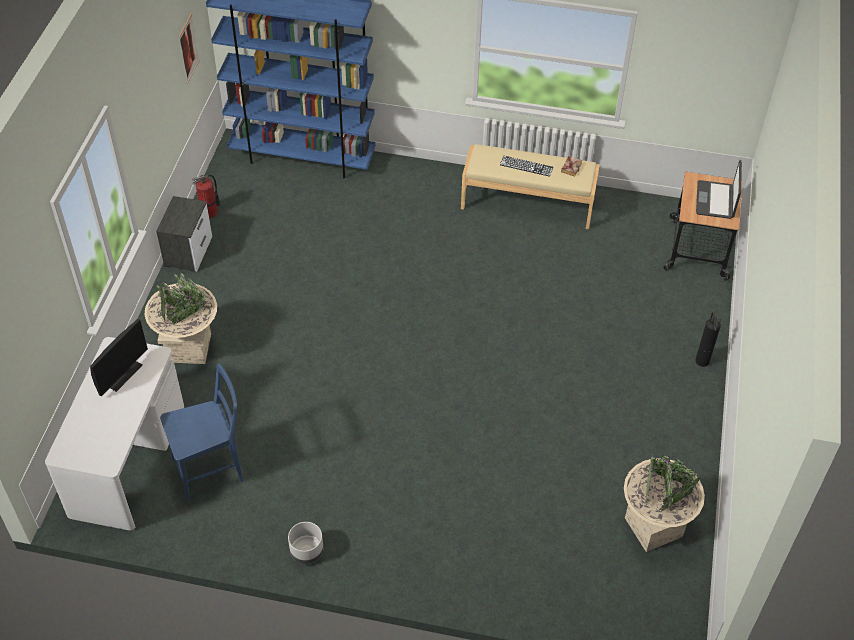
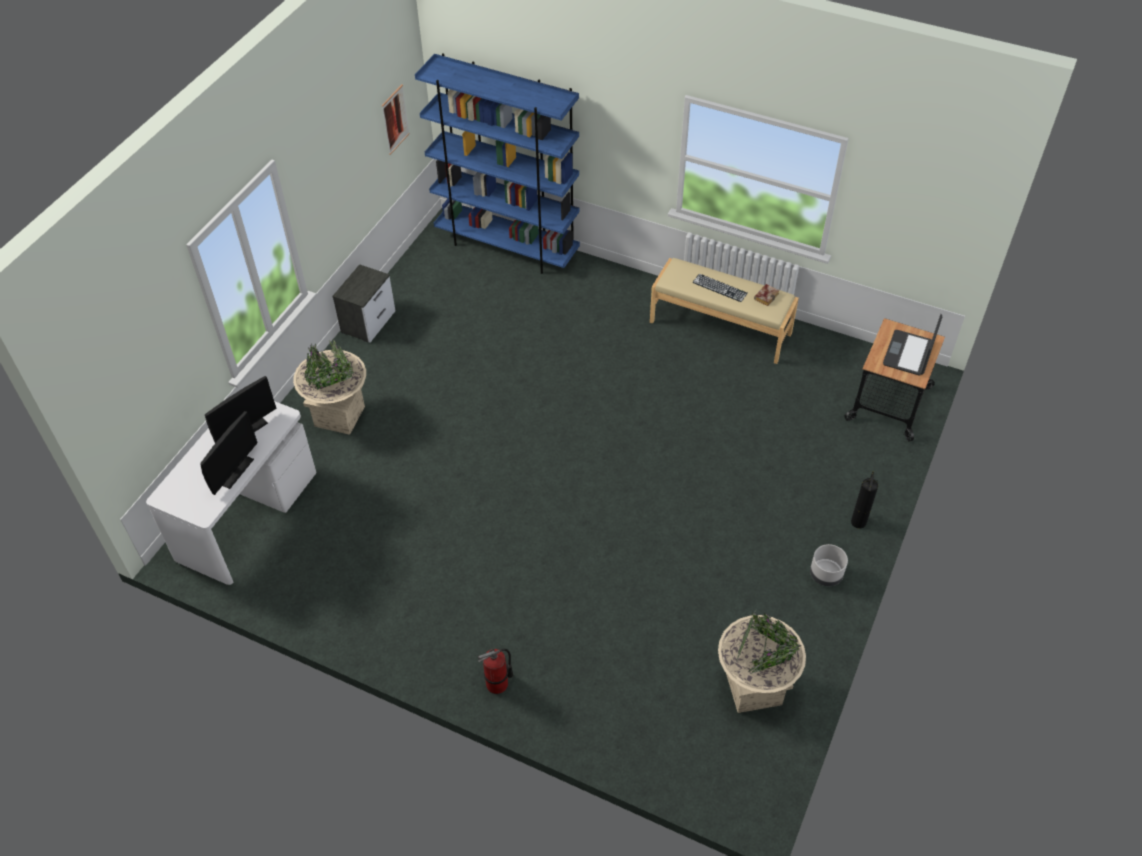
camera: 15 degrees right, 0 degrees up
(124, 416) = (234, 470): none -> monitor
(209, 212) = (400, 287): fire extinguisher -> fire extinguisher (497, 684)
(212, 469) = (324, 539): blue chair -> none
(306, 551) = (389, 640): grey planter -> grey planter (825, 575)

